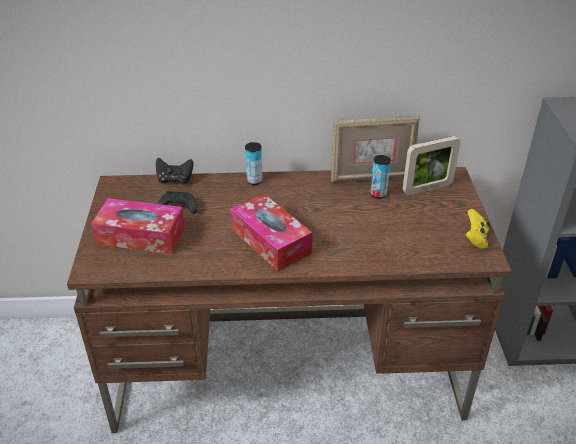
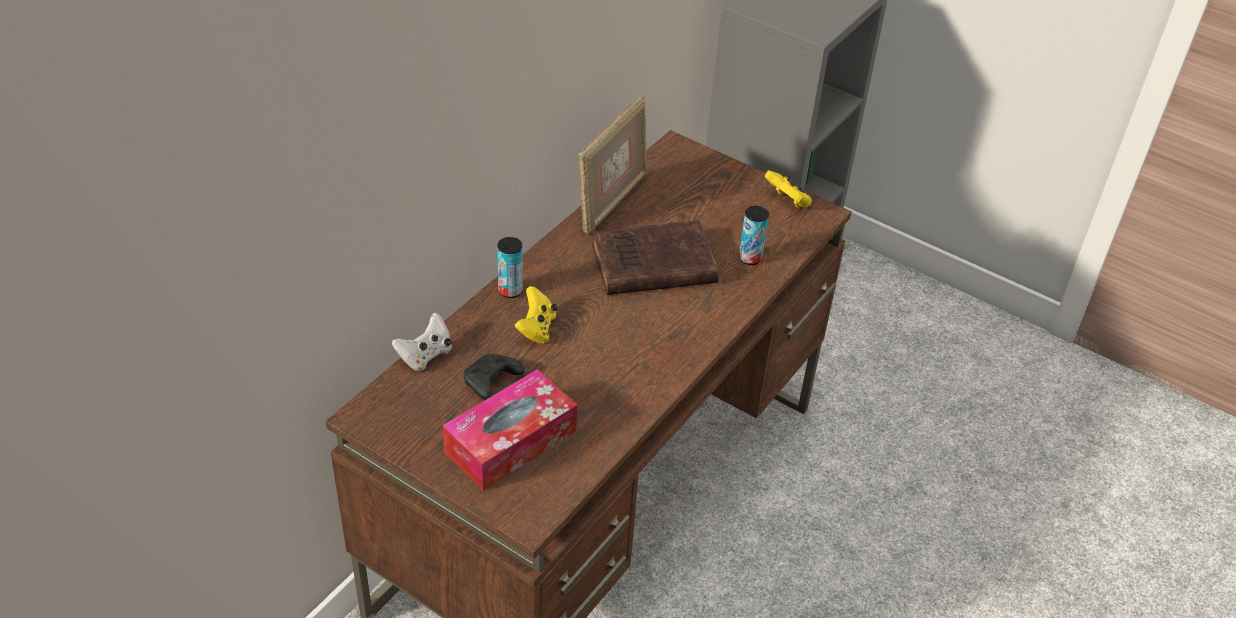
camera: 55 degrees left, 5 degrees up
(175, 180) = (425, 355): black game controller -> white game controller
(236, 202) = (536, 329): none -> yellow game controller
(270, 241) = (639, 340): tissue box -> none
(338, 215) = (650, 265): none -> brown book
(378, 194) = (647, 216): can -> can (750, 258)
(427, 188) = (677, 178): picture frame -> none

